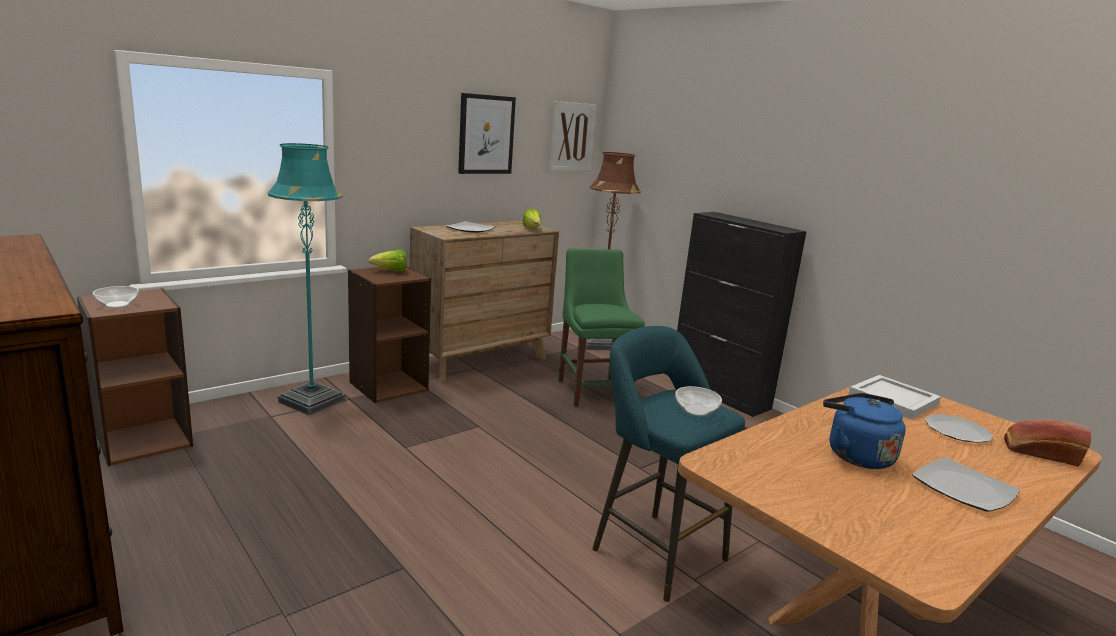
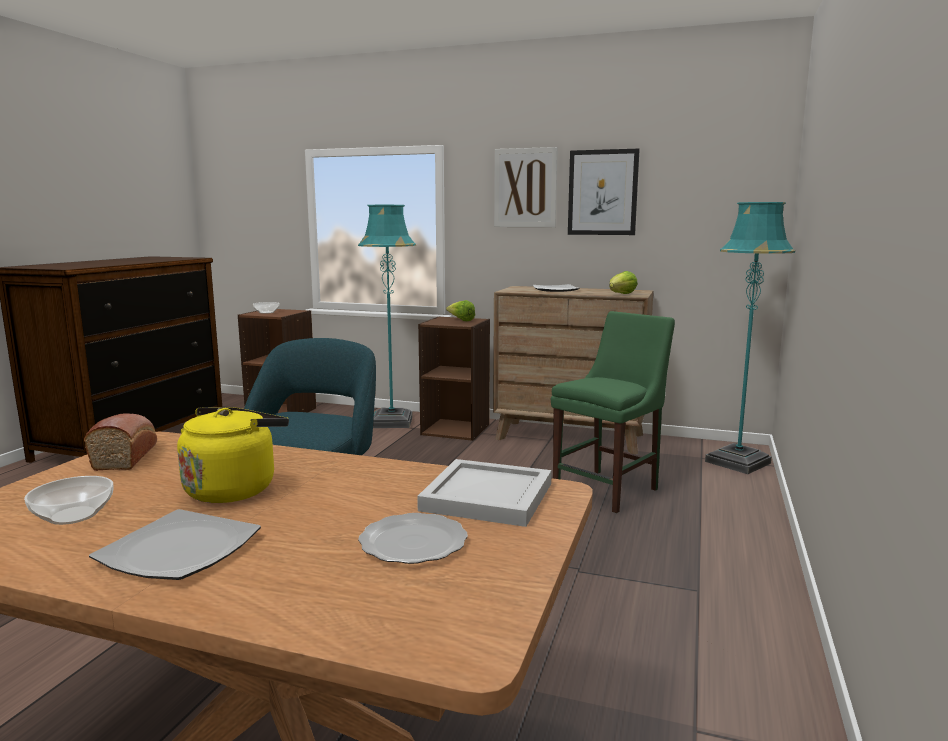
camera: 60 degrees right, 5 degrees down
(572, 137) = (735, 190): picture -> picture (525, 188)
(599, 344) = (738, 462): brown floor lamp -> turquoise floor lamp
(695, 410) = (295, 426): bowl -> bowl (75, 515)
(719, 394) = (766, 552): black cabinet -> none
(855, 455) = (234, 488): blue kettle -> yellow kettle
(1039, 453) = (403, 613): bread -> bread (127, 456)

